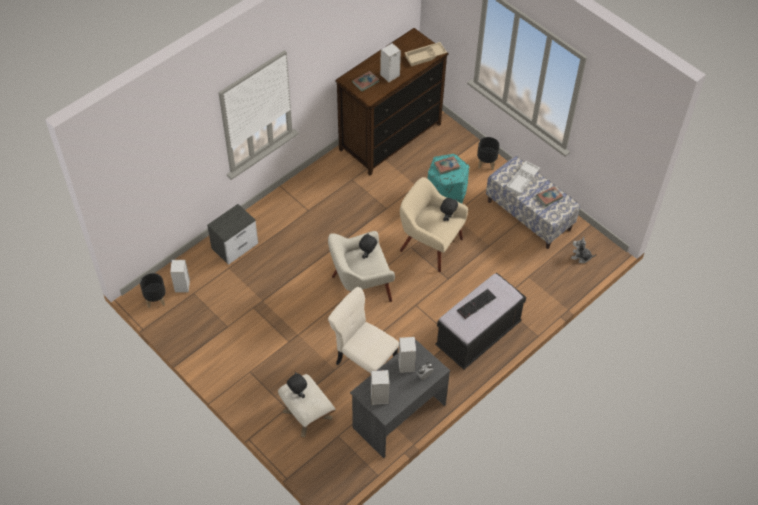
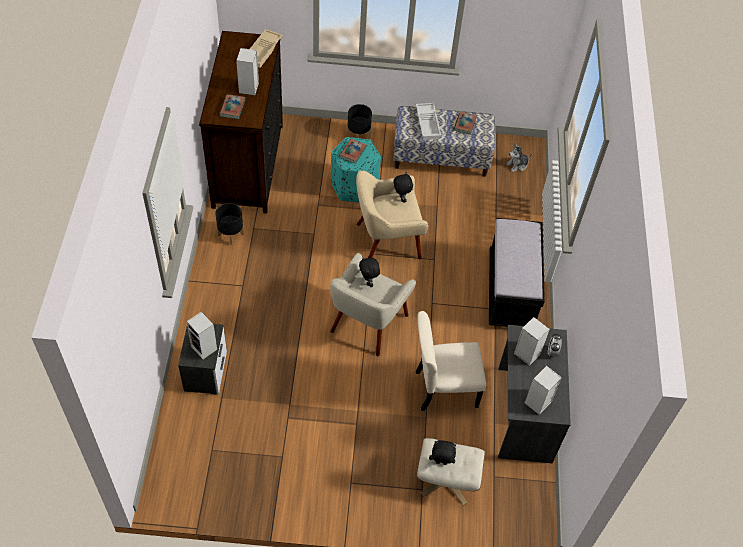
camera: 45 degrees left, 0 degrees up
(155, 300) = (178, 487): black planter -> black planter (230, 235)
(182, 287) = (193, 452): speaker -> speaker (205, 348)
(476, 304) = (513, 257): keyboard -> none

